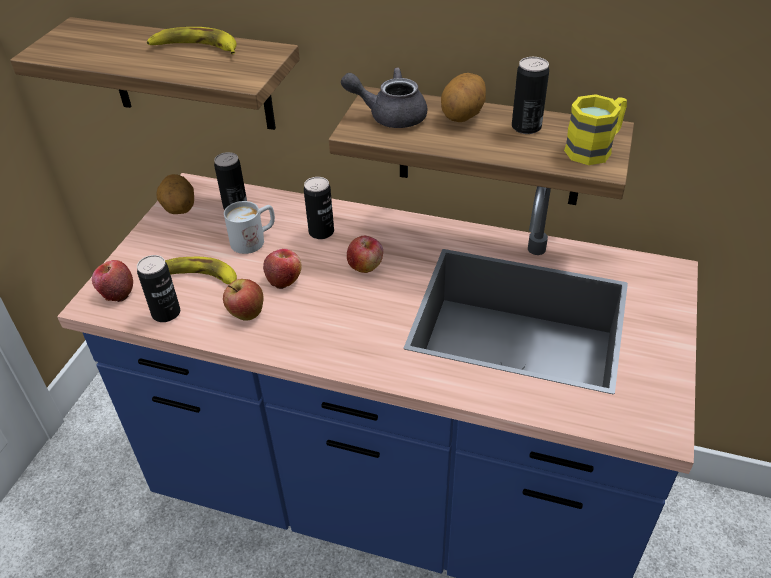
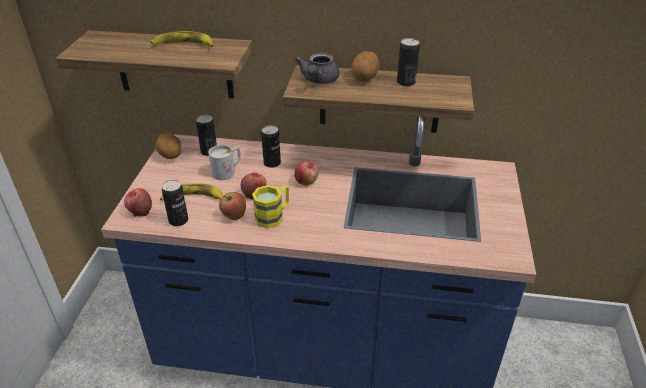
camera: 10 degrees left, 5 degrees down
(390, 115) = (318, 80): grey teapot -> grey teapot turned 75 degrees counterclockwise
(595, 148) = (450, 92): yellow mug -> yellow mug (273, 216)

